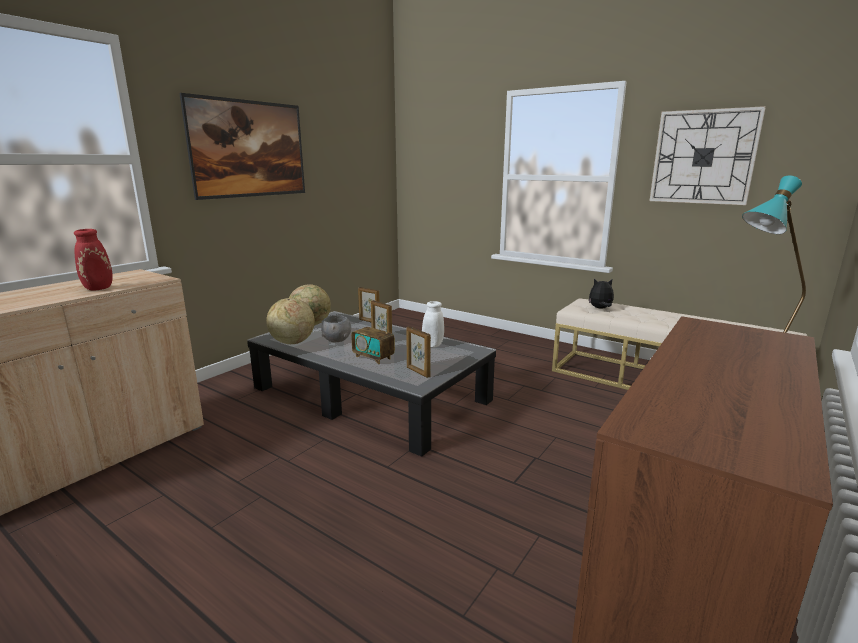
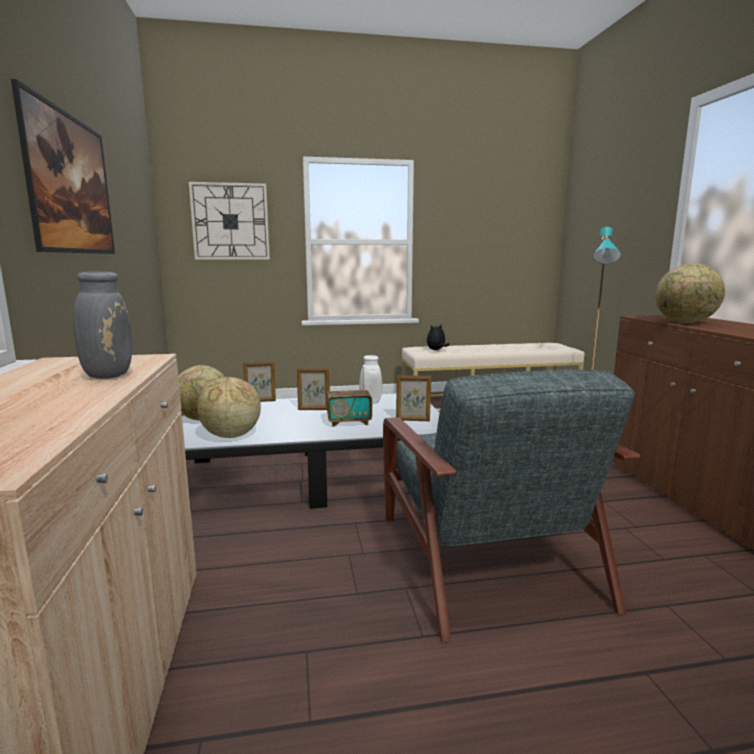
camera: 45 degrees left, 5 degrees down
(100, 288) = (108, 375): red vase -> grey vase
(337, 339) = (273, 421): grey bowl -> none
(342, 509) = (484, 555): none -> grey armchair
(696, 349) = (685, 323): none -> globe
(703, 157) = (475, 224): wall clock -> wall clock (230, 221)

